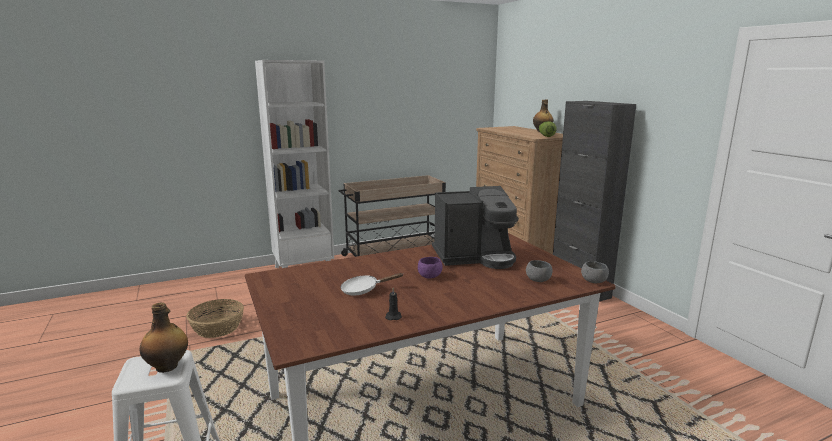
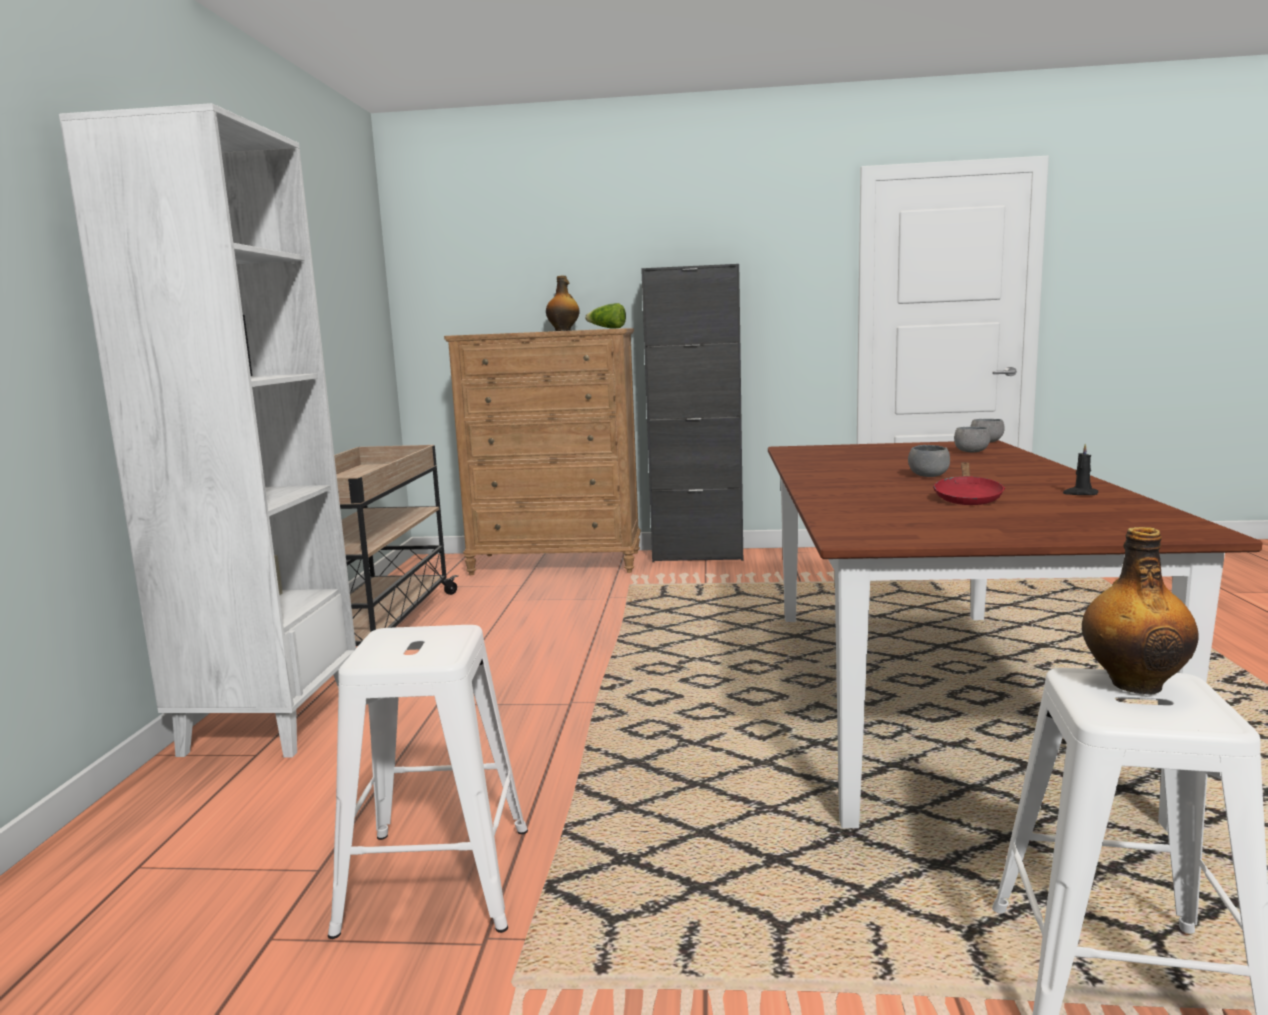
camera: 60 degrees left, 5 degrees down
(217, 328) = (438, 879): basket -> white stool
(363, 290) = (967, 498): white frying pan -> red frying pan
(429, 276) = (928, 476): purple bowl -> grey bowl
(475, 257) = (862, 460): coffee machine -> none

